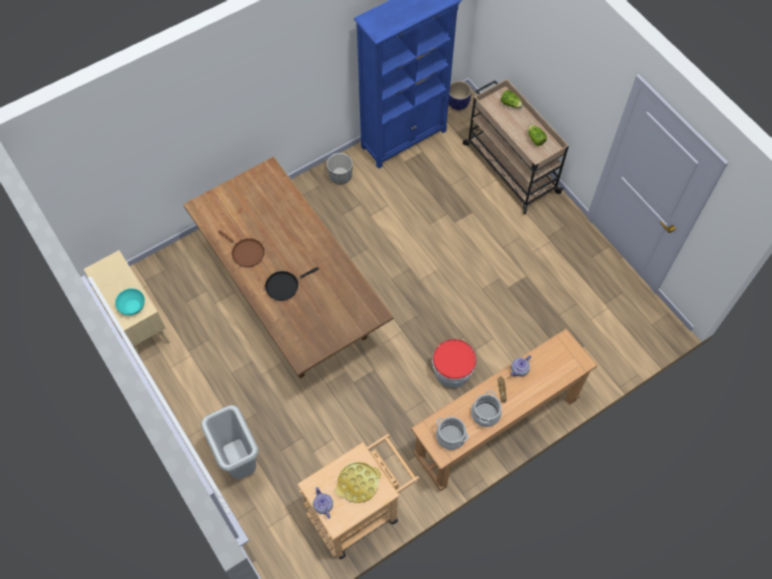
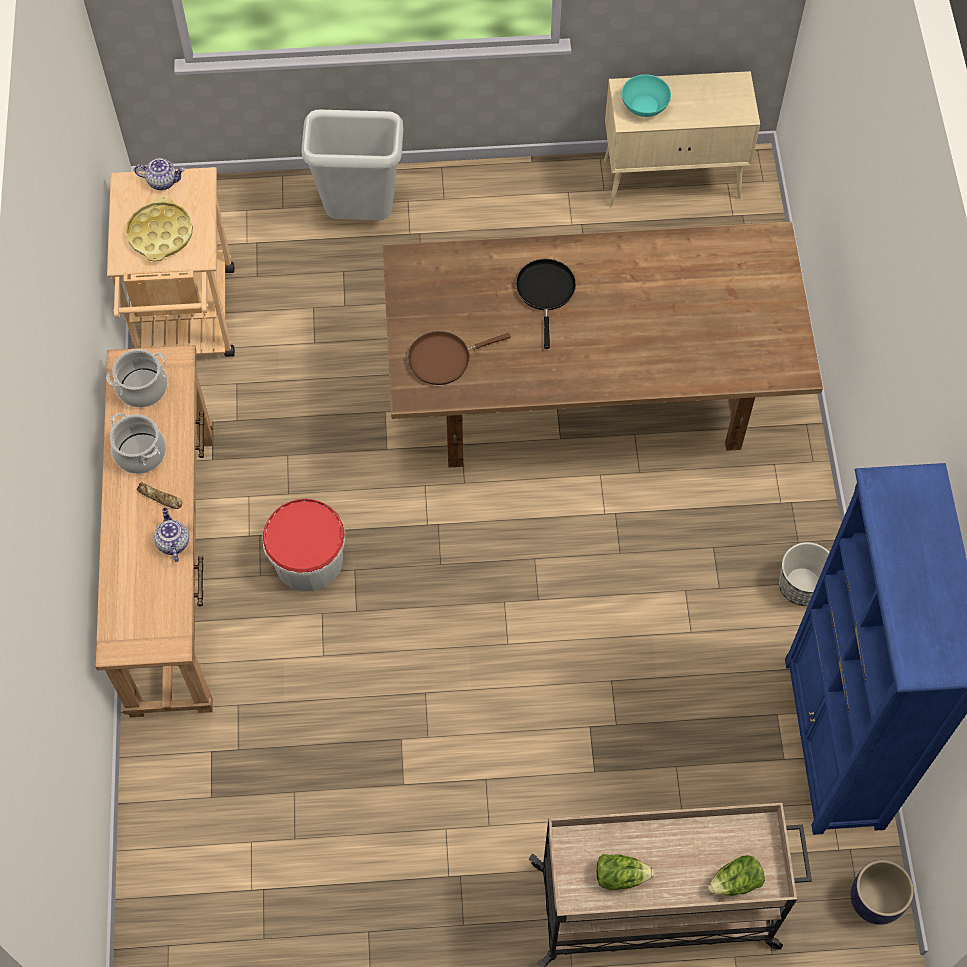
camera: 120 degrees right, 0 degrees up
(246, 252) = (641, 267): brown frying pan -> brown frying pan (444, 359)

